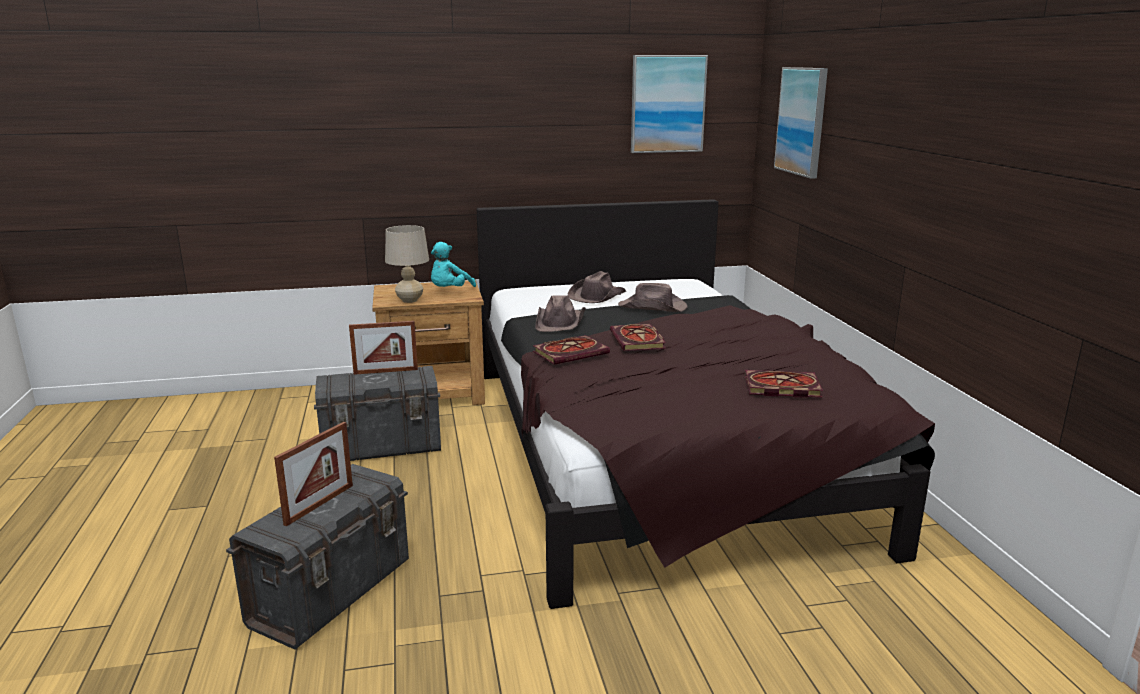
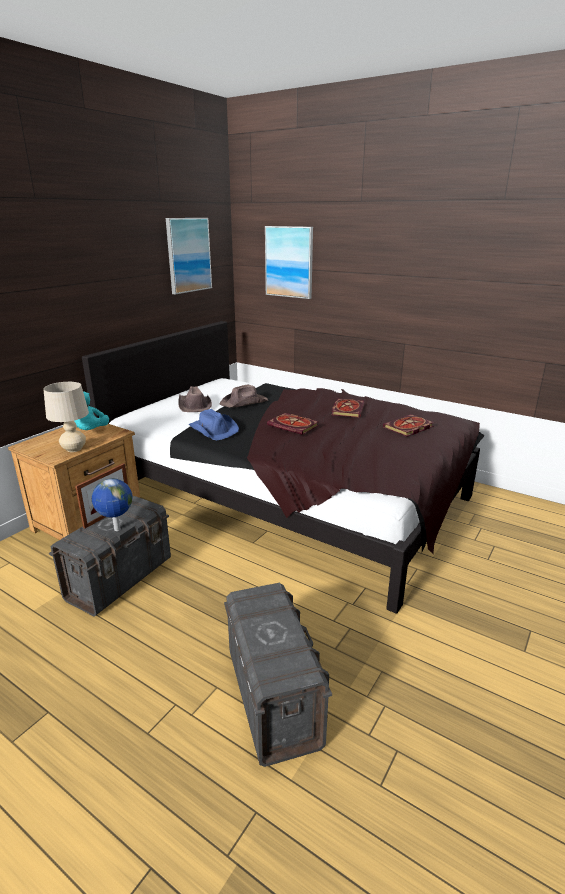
camera: 45 degrees left, 5 degrees up
(319, 504) = (273, 633): picture frame -> none
(370, 384) = (116, 530): none -> globe
(560, 322) = (214, 429): brown hat -> blue hat
(571, 352) = (277, 446): book -> book (347, 409)

